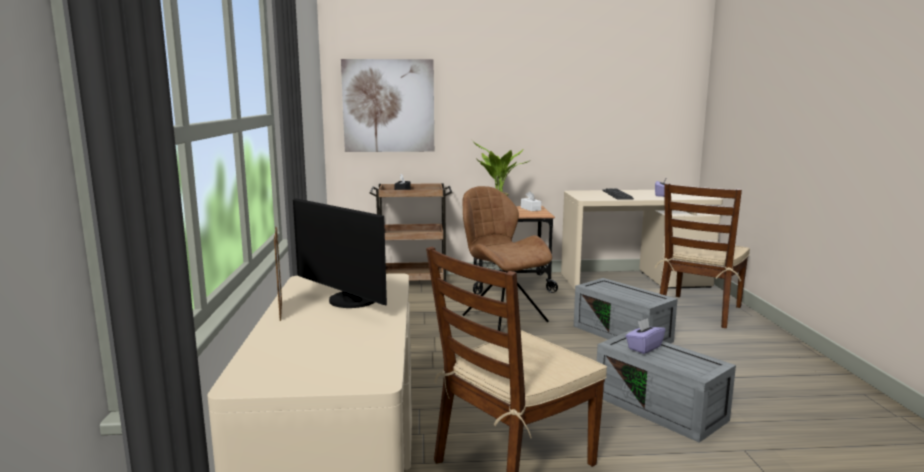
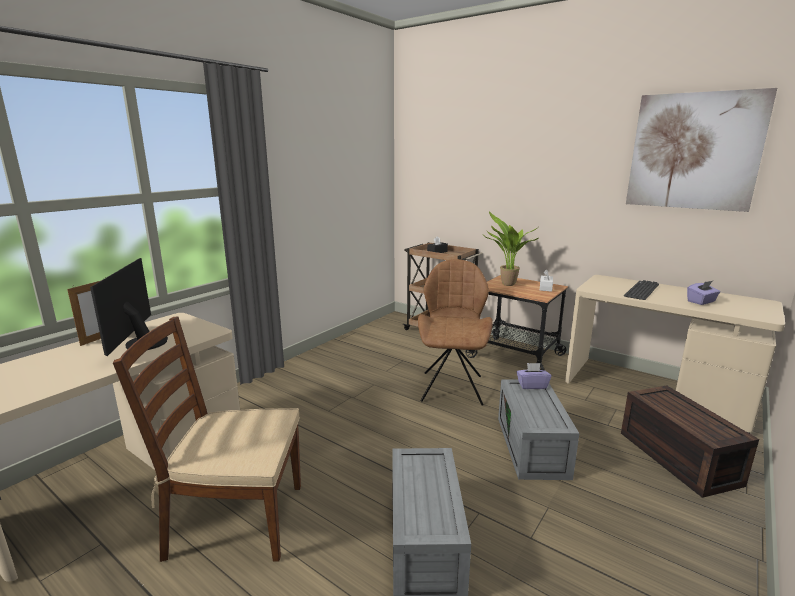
camera: 40 degrees right, 5 degrees up
(388, 106) = (440, 175): picture -> picture (694, 151)
(644, 347) = (422, 473): purple tissue box -> purple tissue box (532, 385)
(699, 311) = (675, 457): brown chair -> brown storage box

